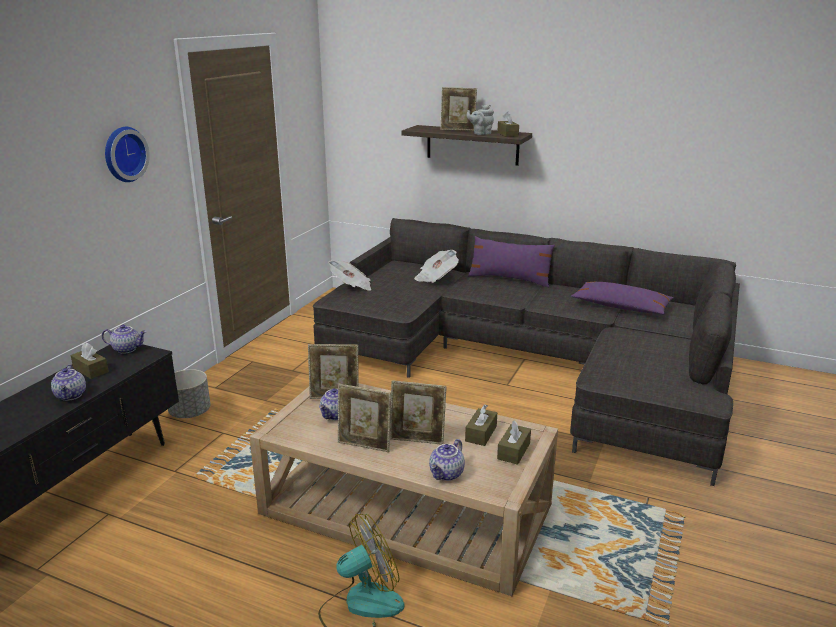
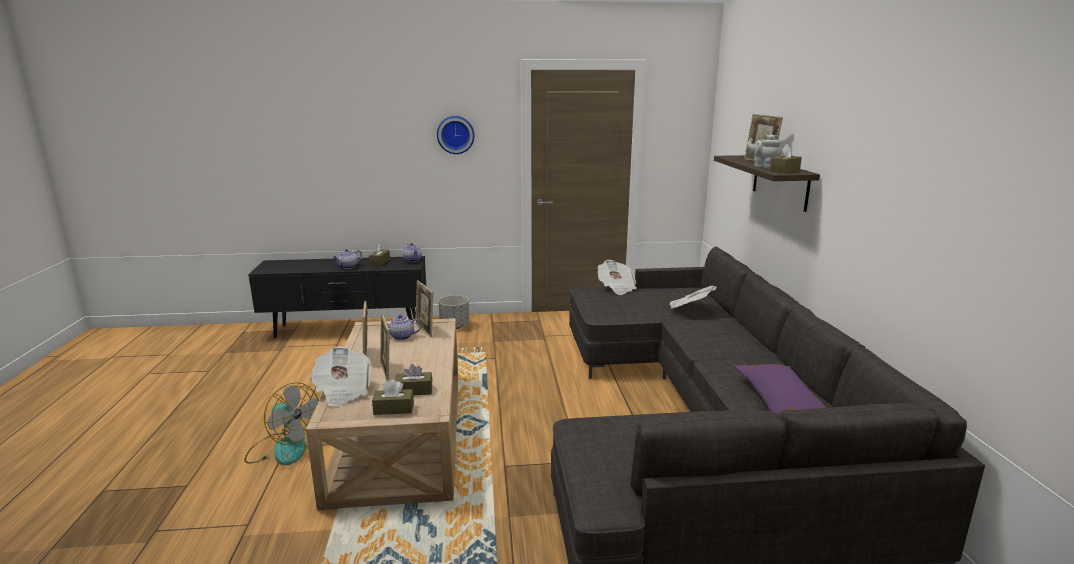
camera: 60 degrees right, 5 degrees down
(447, 474) = (342, 391): teapot -> newspaper
(509, 279) = (747, 337): purple pillow -> none

